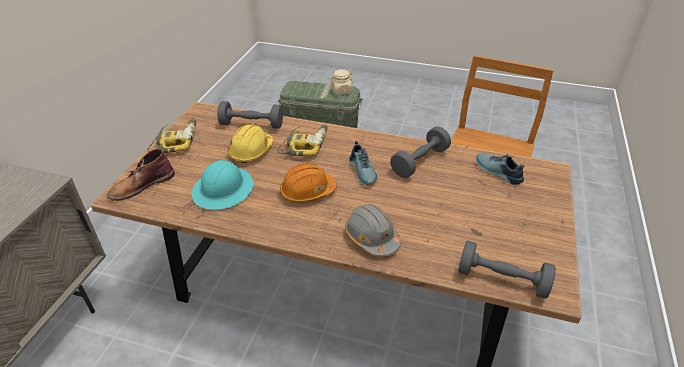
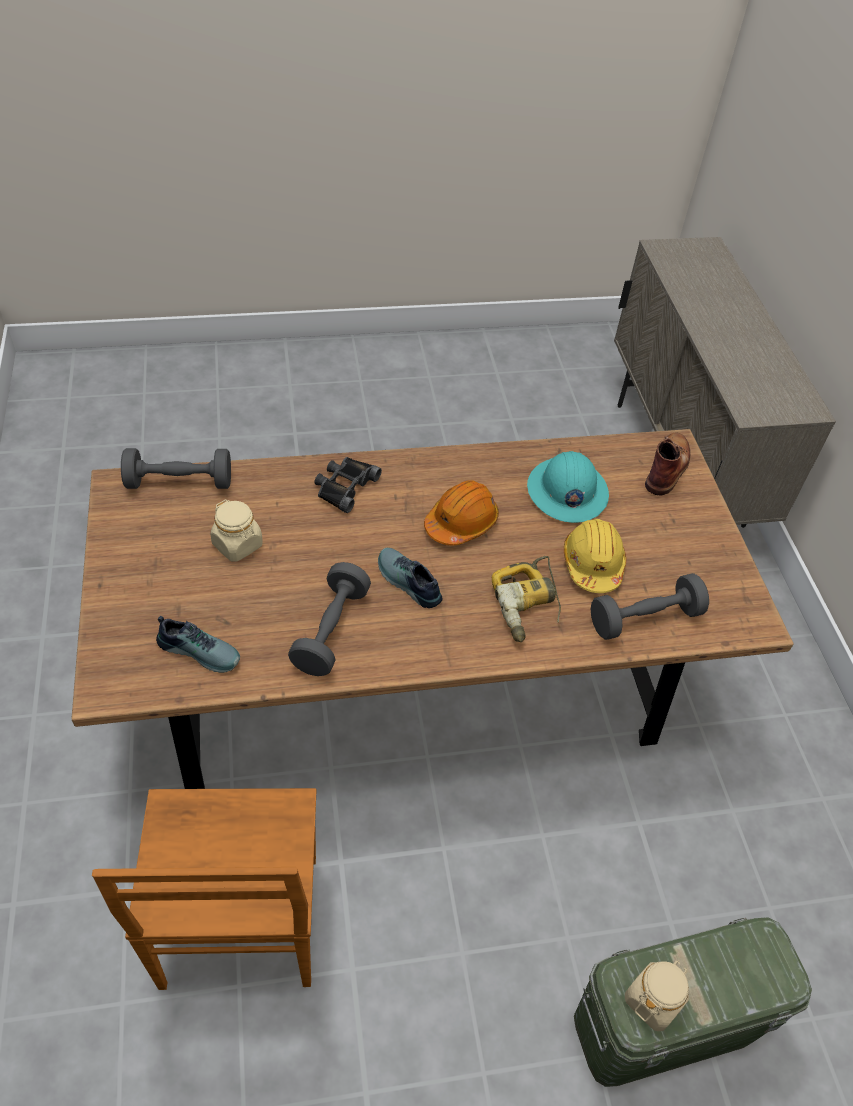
camera: 150 degrees right, 10 degrees up
(175, 141) = (714, 545): power drill -> none
(372, 237) = (344, 486): grey hard hat -> black binoculars
(463, 220) = (238, 545): none -> beige jar

